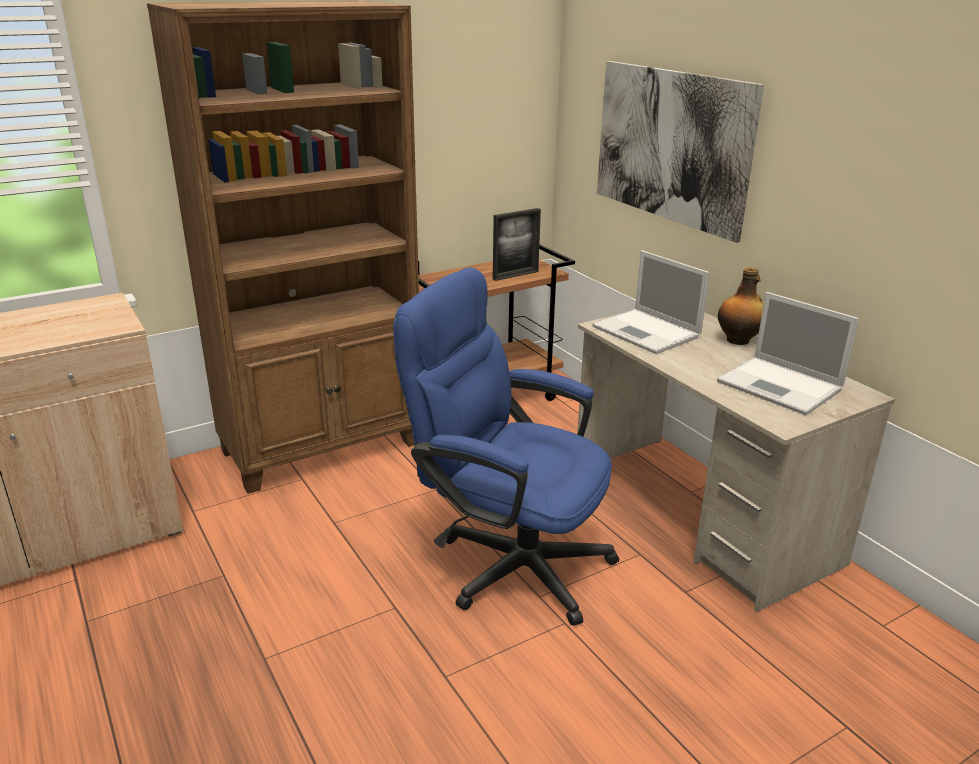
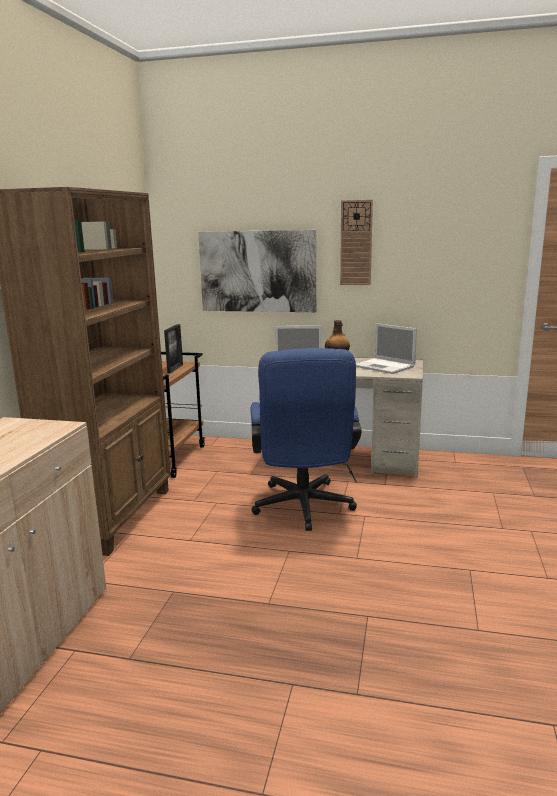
camera: 45 degrees left, 10 degrees down
(508, 561) = (303, 509): blue office chair -> blue office chair turned 75 degrees counterclockwise
(781, 386) = (385, 366): laptop -> laptop turned 45 degrees clockwise
(824, 124) = (356, 243): none -> wall clock

